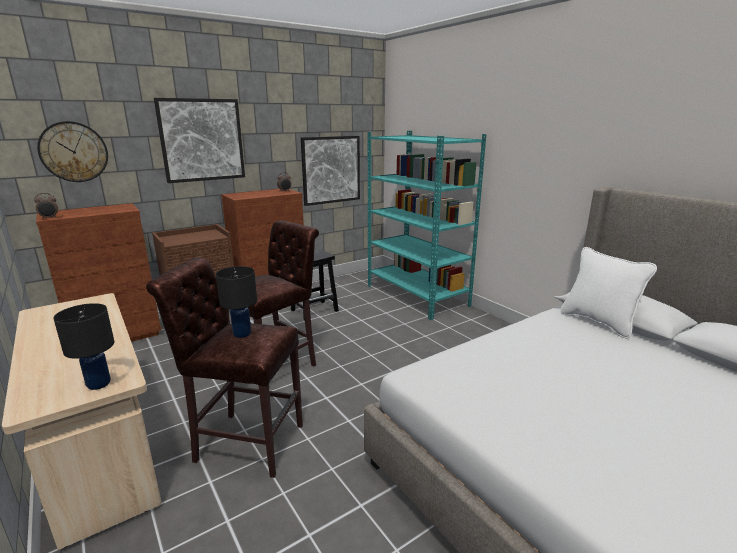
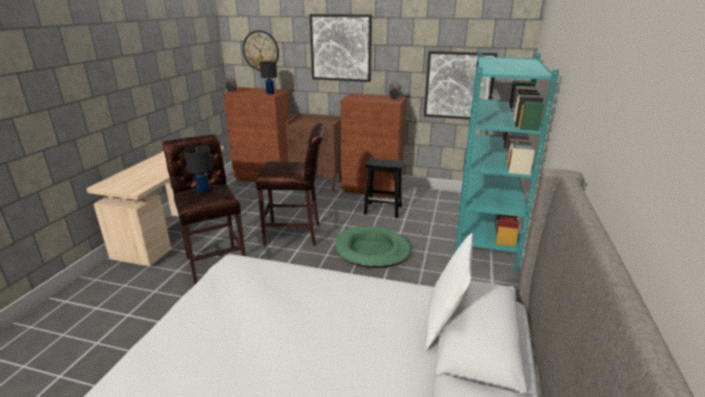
camera: 50 degrees right, 5 degrees up
(99, 385) = (128, 187): black table lamp -> black table lamp (270, 93)
(367, 342) = (372, 250): none -> green dog bed

